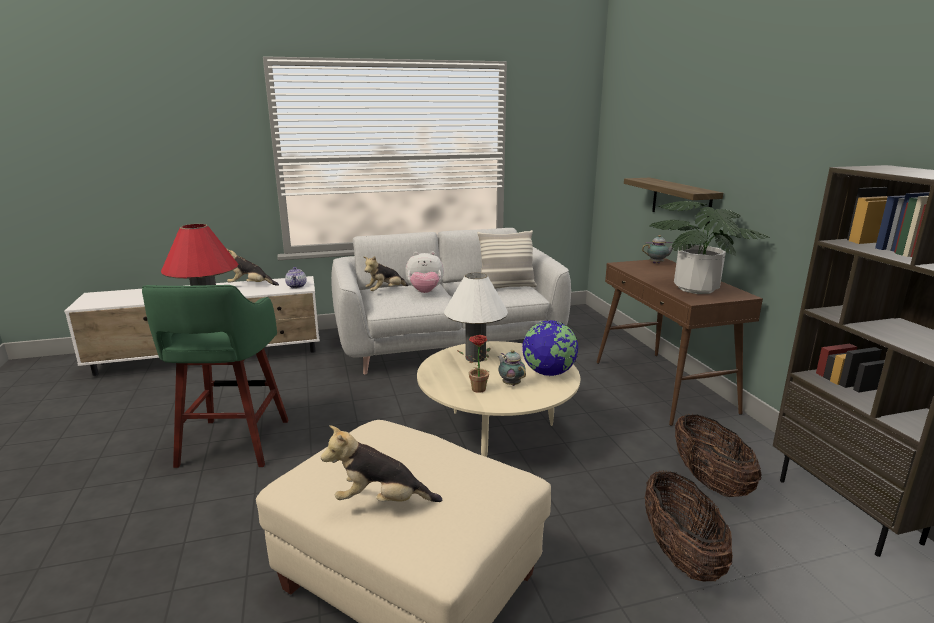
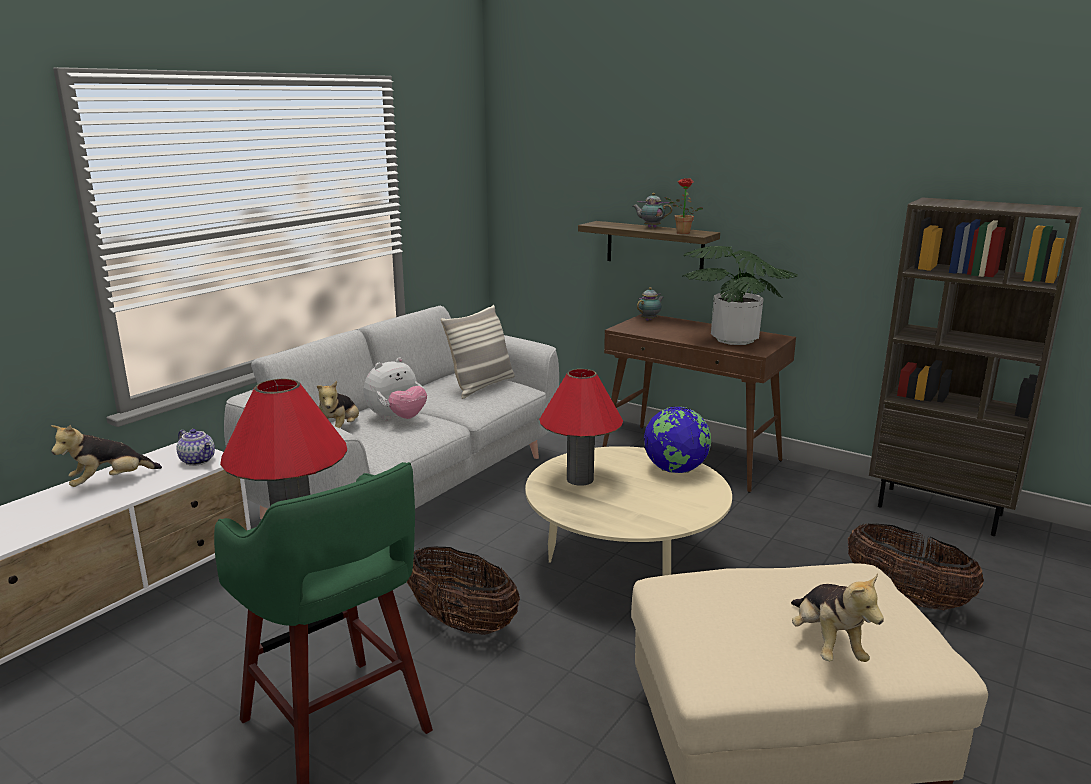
camera: 40 degrees left, 0 degrees up
(381, 502) = (826, 644): plush toy -> plush toy turned 60 degrees counterclockwise
(475, 357) = (580, 479): white table lamp -> red table lamp
(475, 389) = (644, 512): potted plant -> potted plant (681, 233)
(510, 384) = (664, 494): teapot -> teapot (650, 227)
(709, 481) = (841, 528): basket -> basket (461, 622)

